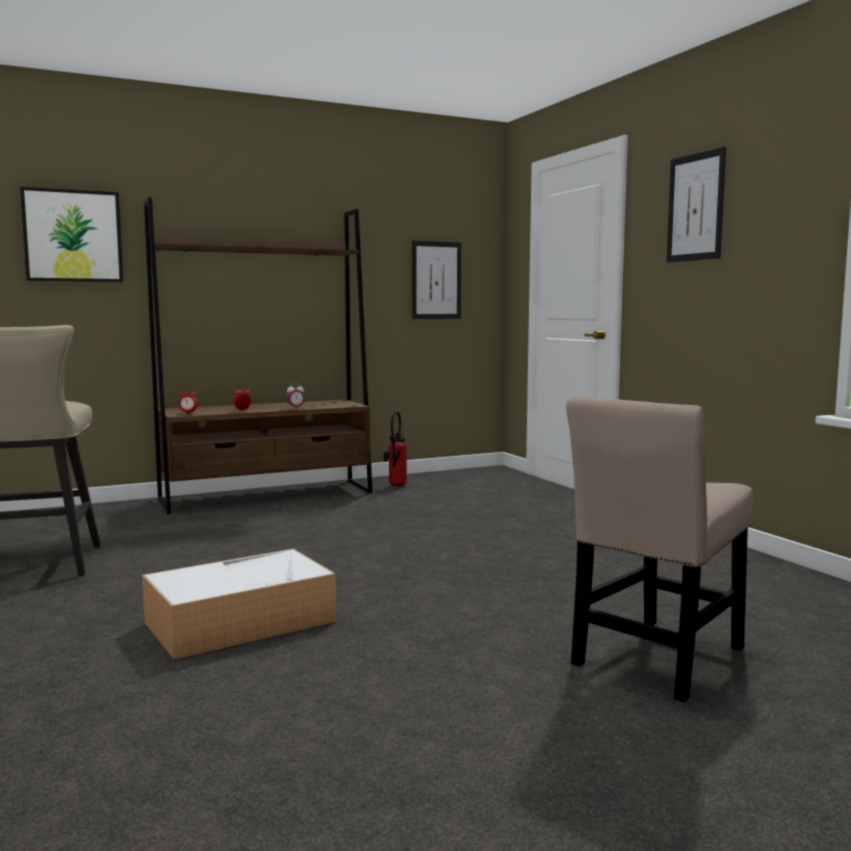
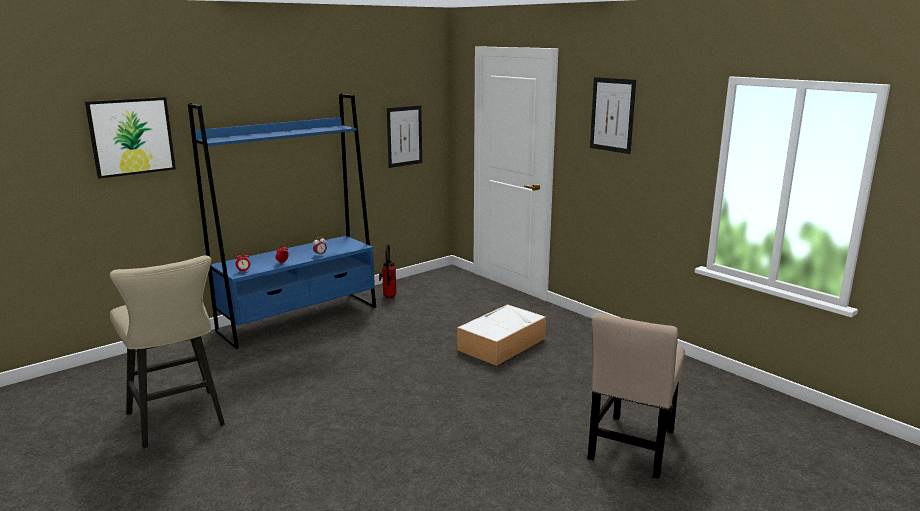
camera: 15 degrees left, 10 degrees up
(243, 621) = (370, 453): storage box -> storage box (502, 343)
(267, 496) = (299, 319): brown bookcase -> blue bookcase

